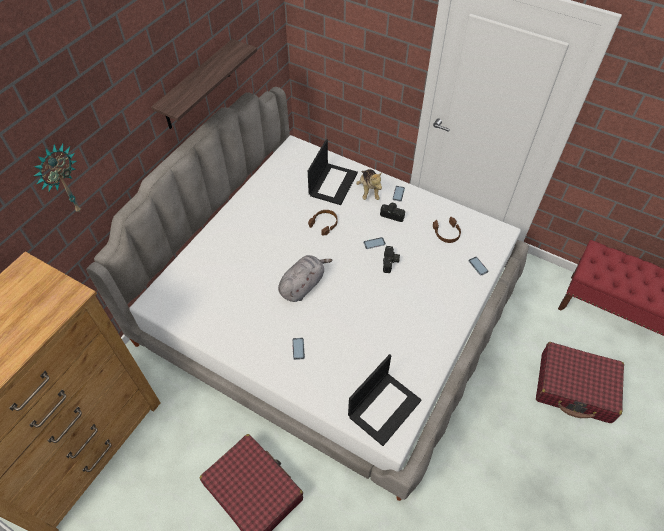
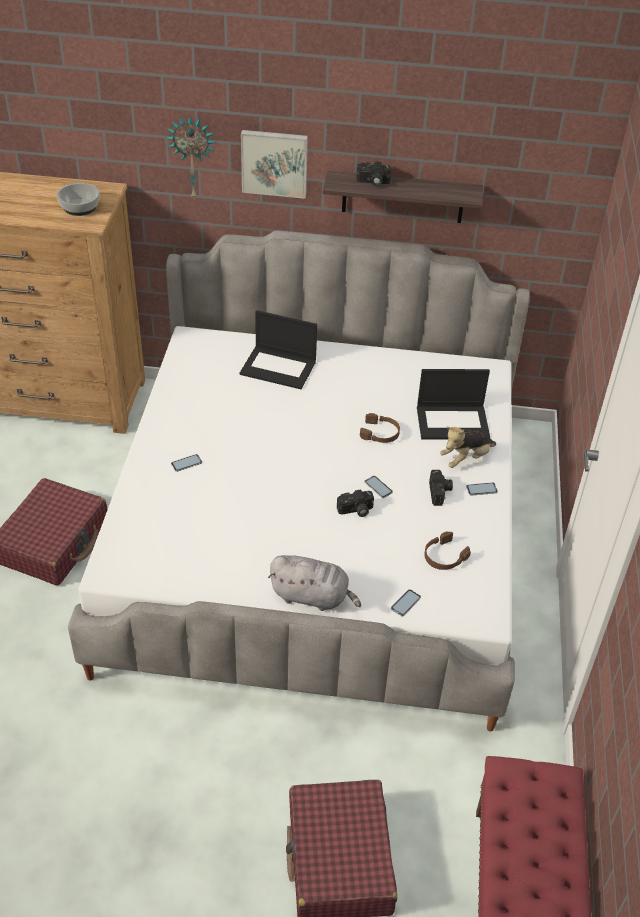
camera: 65 degrees right, 10 degrees down
(38, 297) = (80, 207): none -> bowl
(117, 131) = (274, 162): none -> picture
(188, 88) = (372, 182): none -> camera
(303, 285) = (275, 441): grey plush toy -> grey plush toy (312, 596)
(384, 407) = (142, 556): laptop -> laptop (279, 367)

